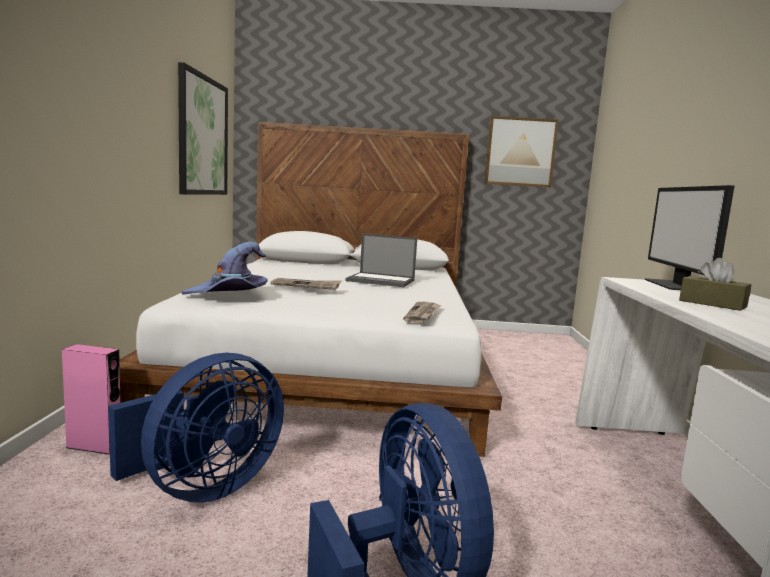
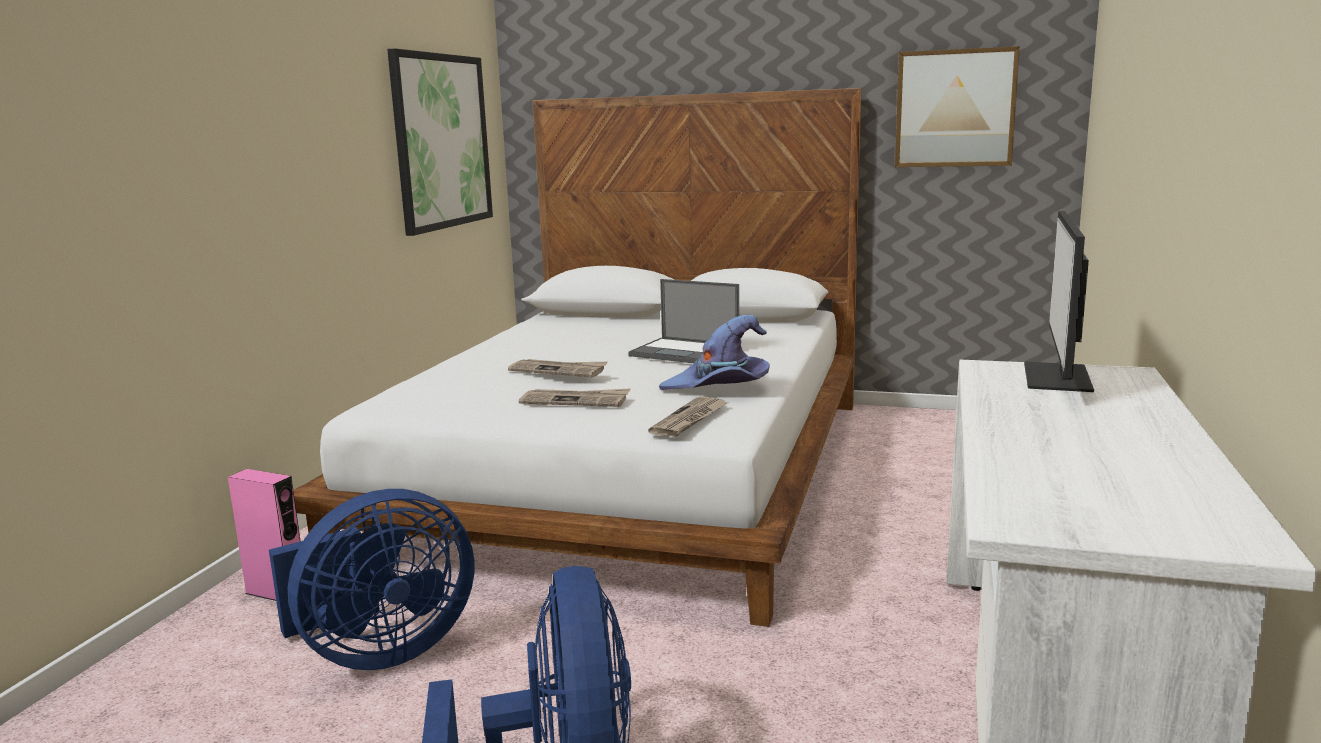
camera: 15 degrees right, 5 degrees up
(229, 294) = (440, 393): purple hat -> purple hat (720, 387)
(332, 302) = (575, 401): none -> newspaper
(712, 304) = (1042, 422): brown tissue box -> none

